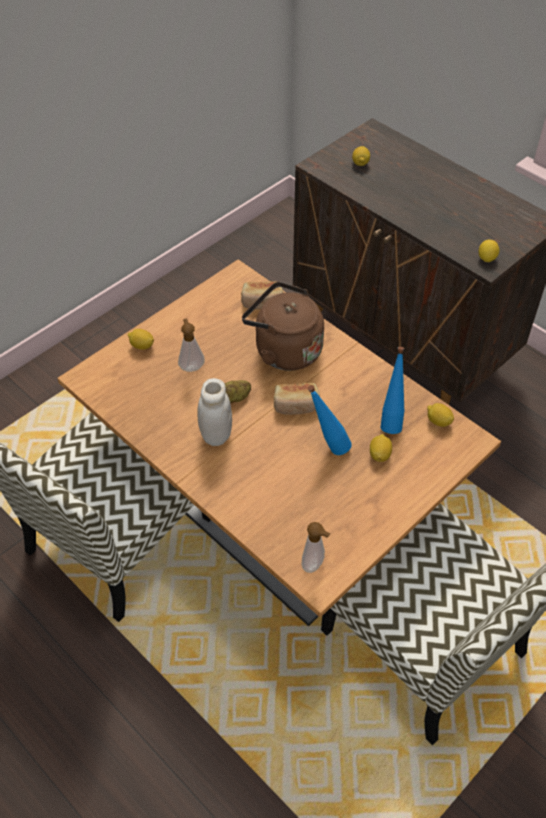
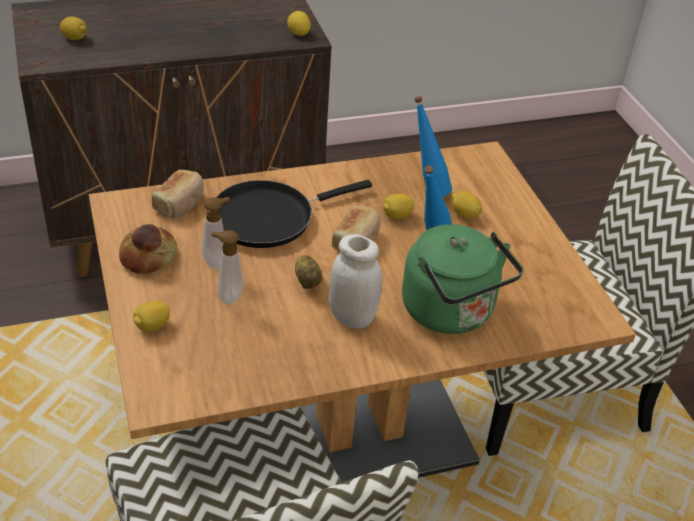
camera: 65 degrees left, 10 degrees down
(200, 314) = (148, 257): none -> bread
(260, 487) = (452, 313): none -> green kettle
(284, 350) = (269, 217): brown kettle -> black frying pan
(314, 565) = (576, 313): soap dispenser -> soap dispenser (217, 262)
(438, 421) = (449, 163): lemon -> lemon (396, 216)

